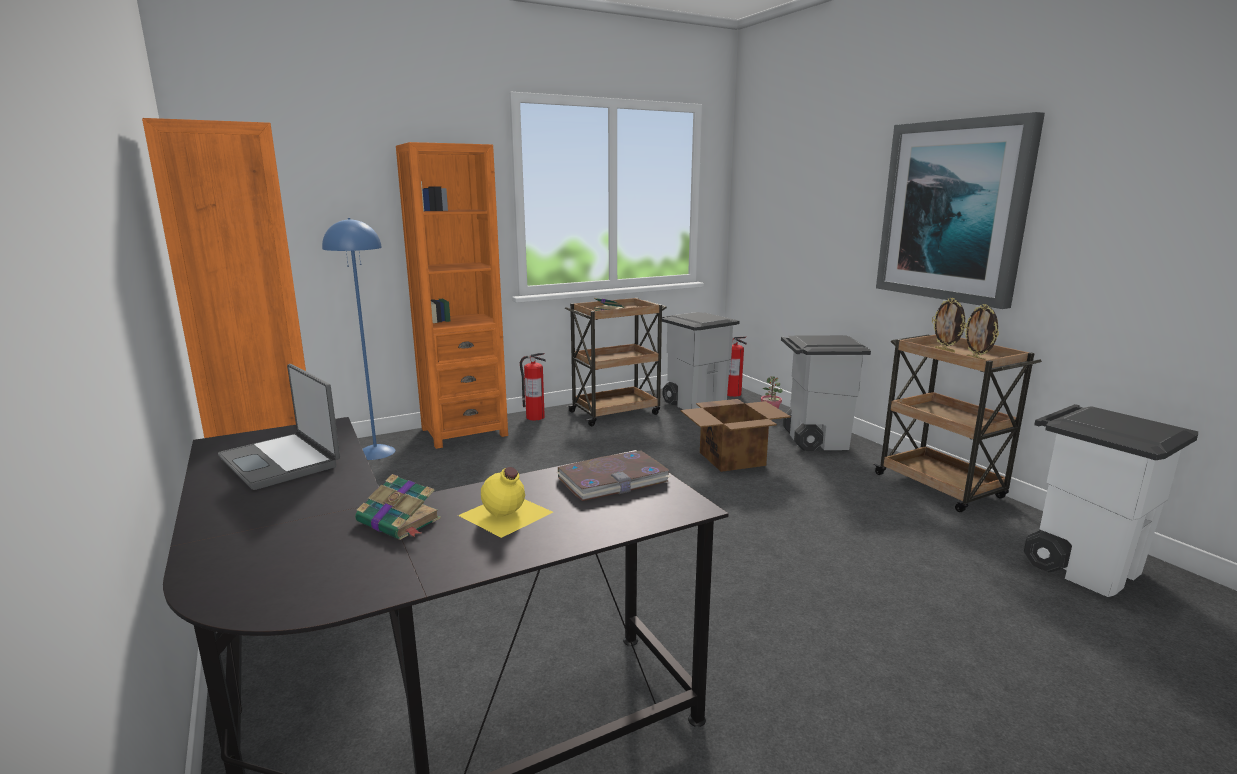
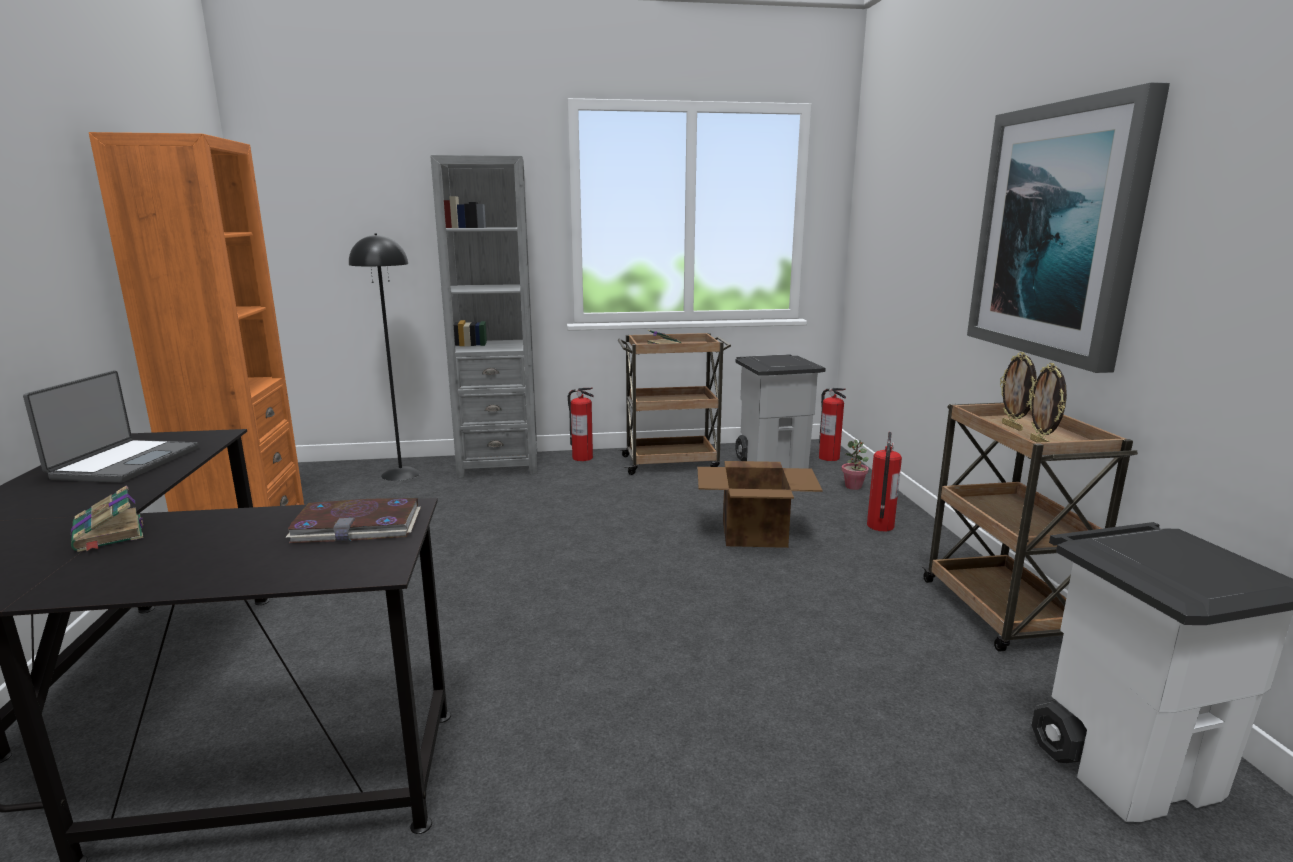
camera: 20 degrees right, 0 degrees up
(282, 461) = (124, 463): laptop -> laptop turned 150 degrees counterclockwise
(375, 452) = (401, 473): blue floor lamp -> black floor lamp
(464, 432) = (499, 464): orange bookcase -> grey bookcase
(505, 514) = (201, 544): yellow bottle -> none
(814, 440) = (880, 526): grey trash can -> fire extinguisher

